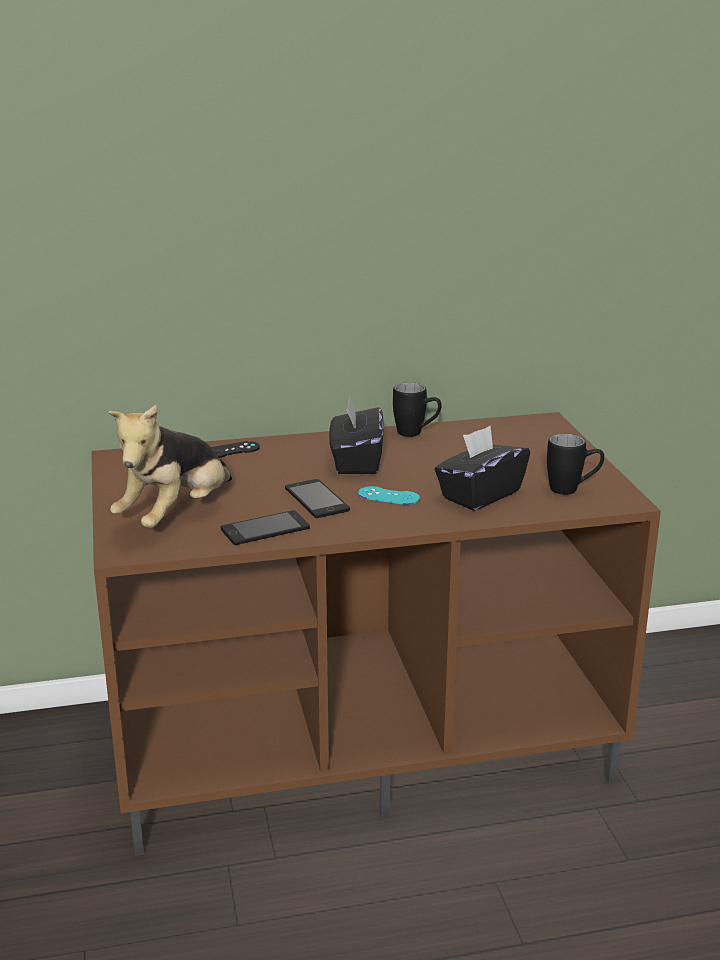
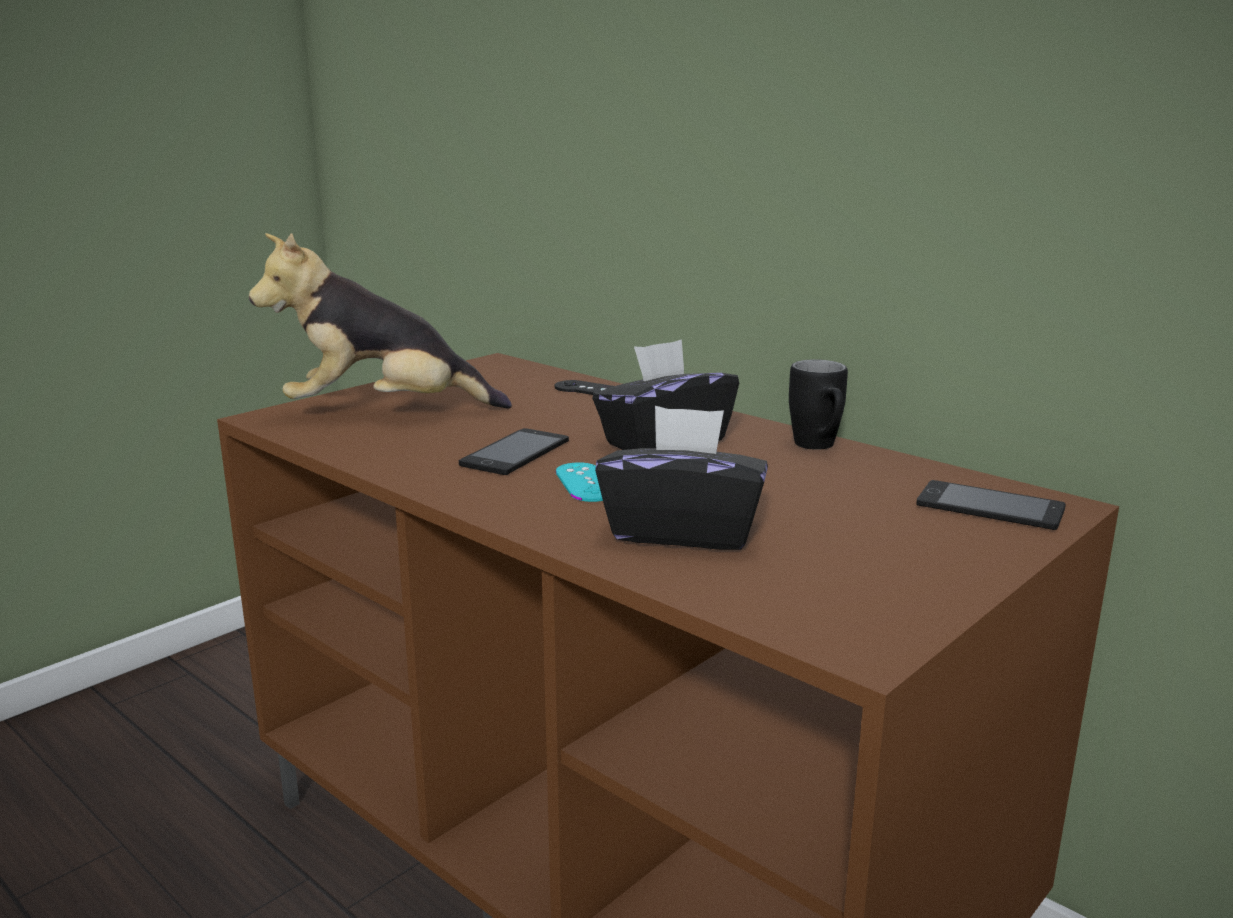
camera: 55 degrees right, 5 degrees down
(265, 529) = (395, 452): phone -> phone (990, 507)
(572, 490) = (823, 590): black mug -> none

